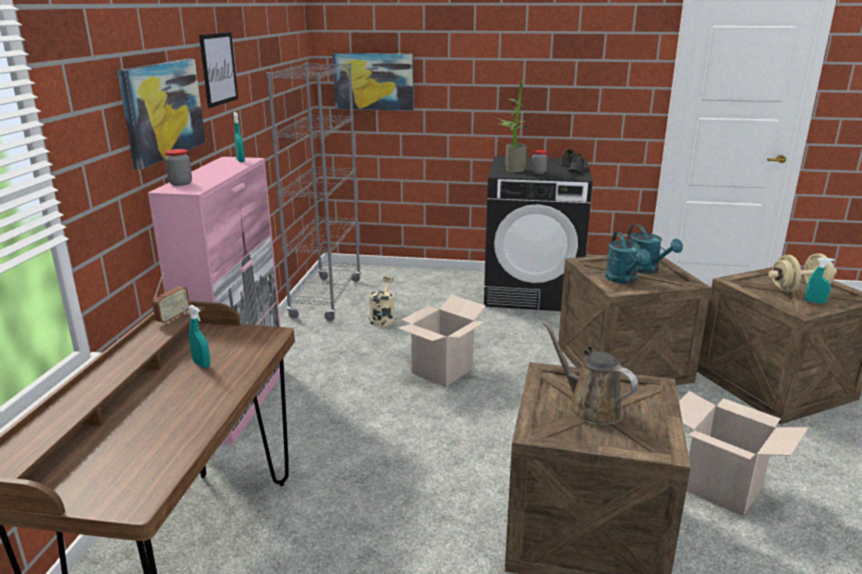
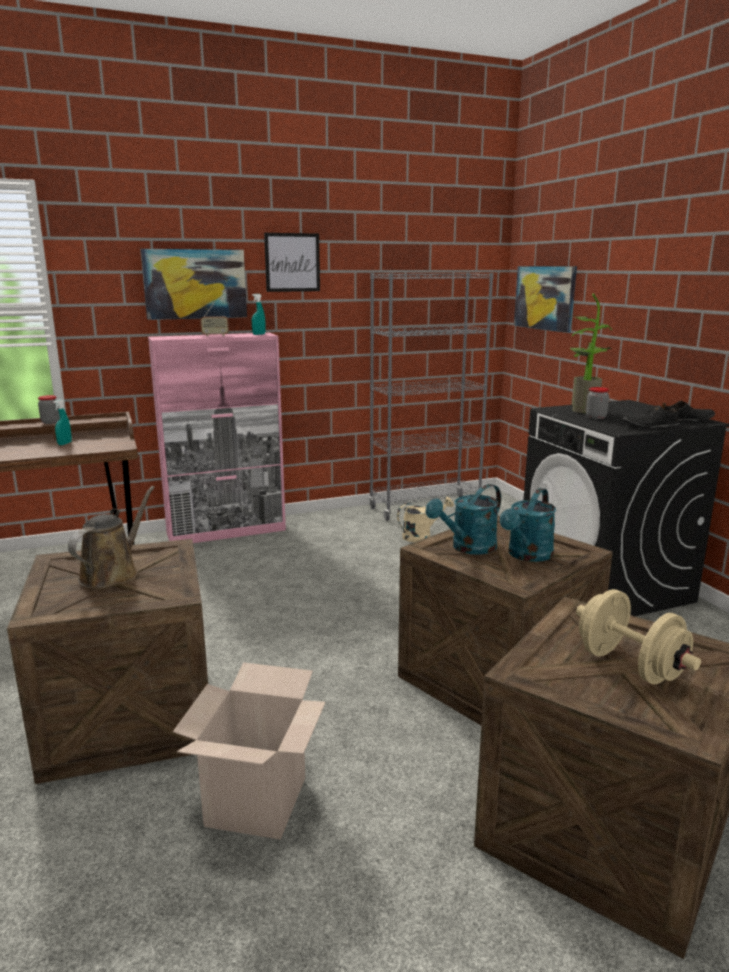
camera: 60 degrees right, 5 degrees down
(173, 318) = (103, 418): radio -> radio (215, 335)
(180, 183) = (176, 336): jar -> jar (50, 422)
(442, 371) = (352, 584): cardboard box -> none
(815, 302) = (590, 683): turquoise spray bottle -> none

